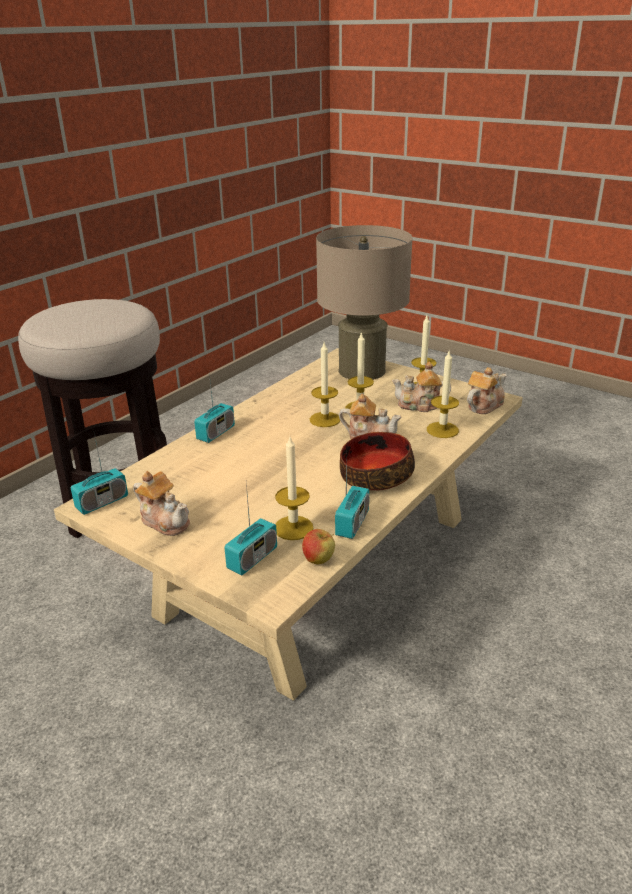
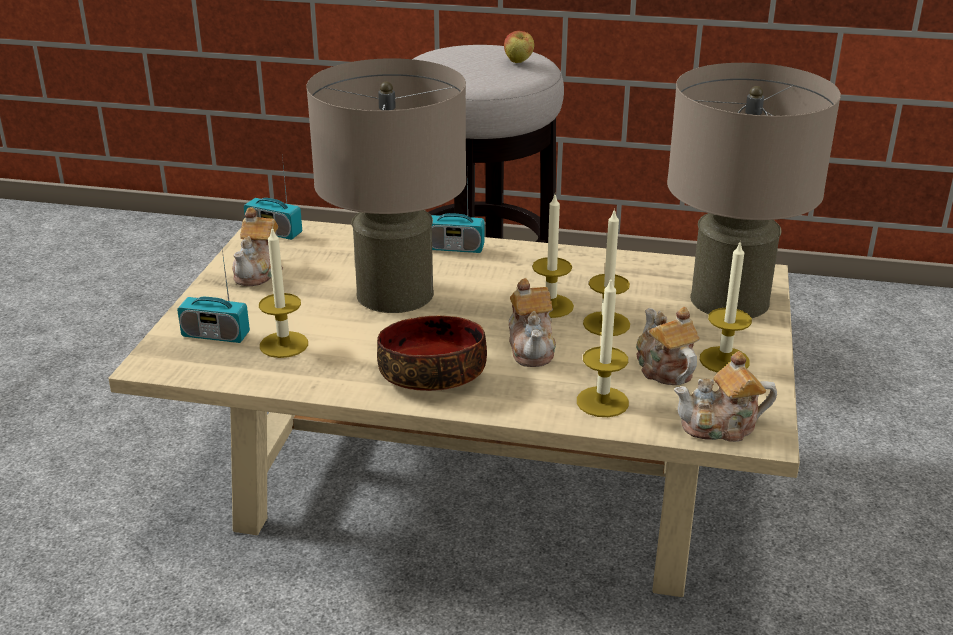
camera: 65 degrees right, 0 degrees up
(259, 468) = (394, 293): none -> beige table lamp
(319, 560) = (229, 374): apple -> apple (518, 62)
(352, 523) = (312, 380): radio -> none
(483, 405) = (721, 426): teapot -> teapot turned 150 degrees clockwise

